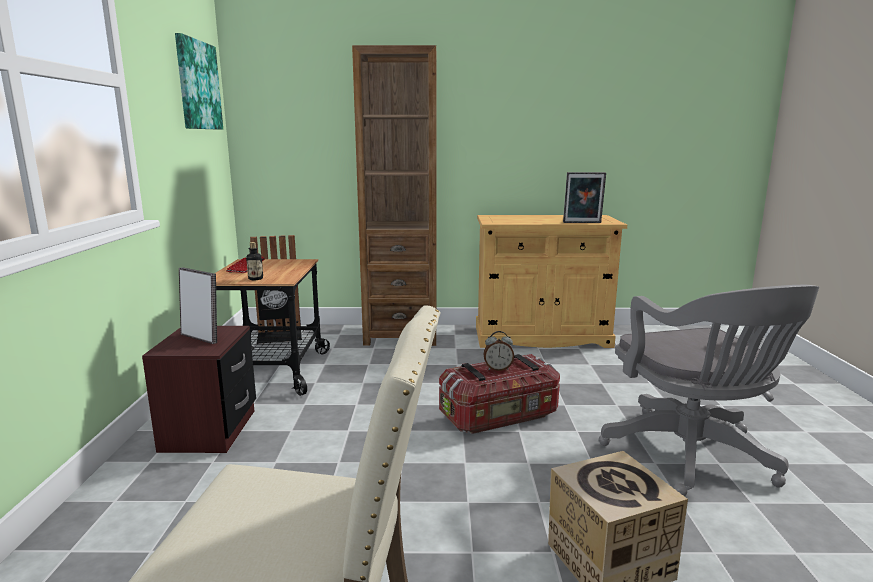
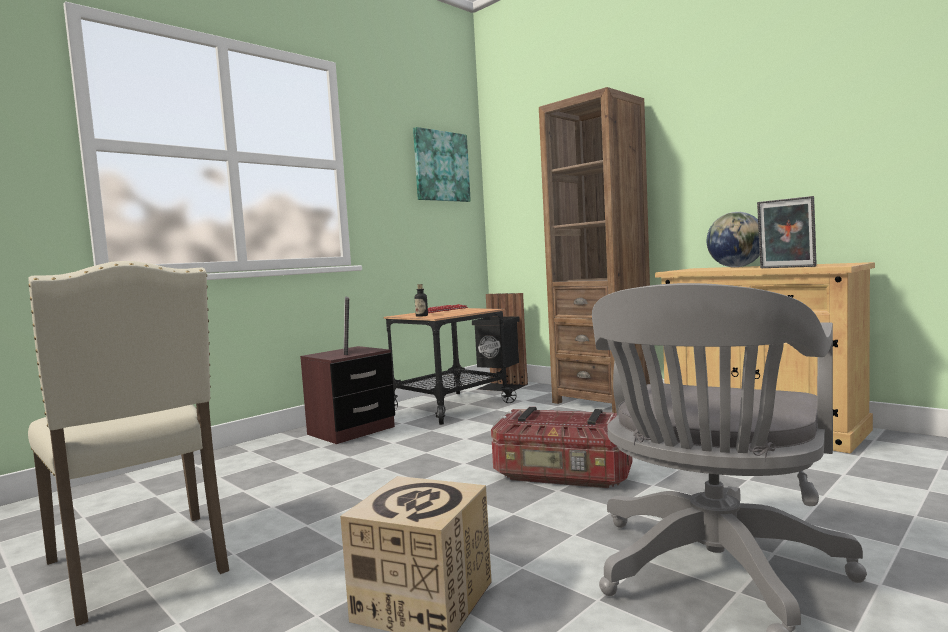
camera: 45 degrees right, 10 degrees down
(498, 369) = (561, 418): alarm clock -> none
(522, 216) = (736, 267): none -> globe

